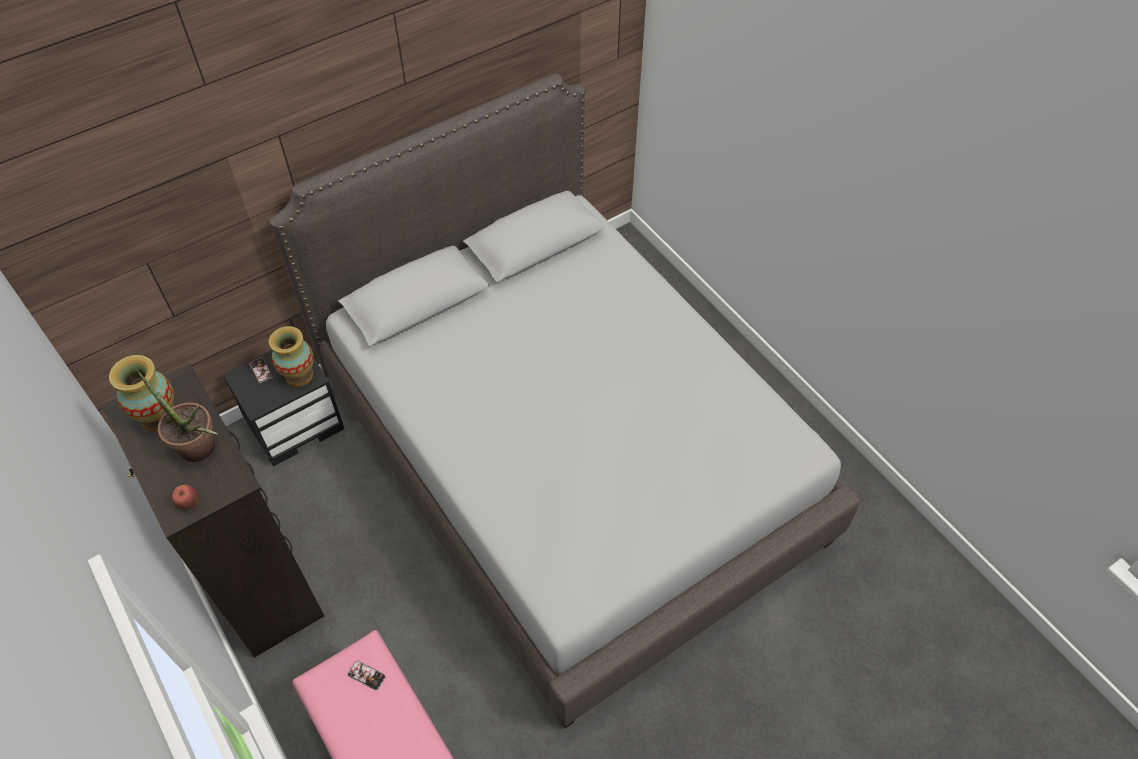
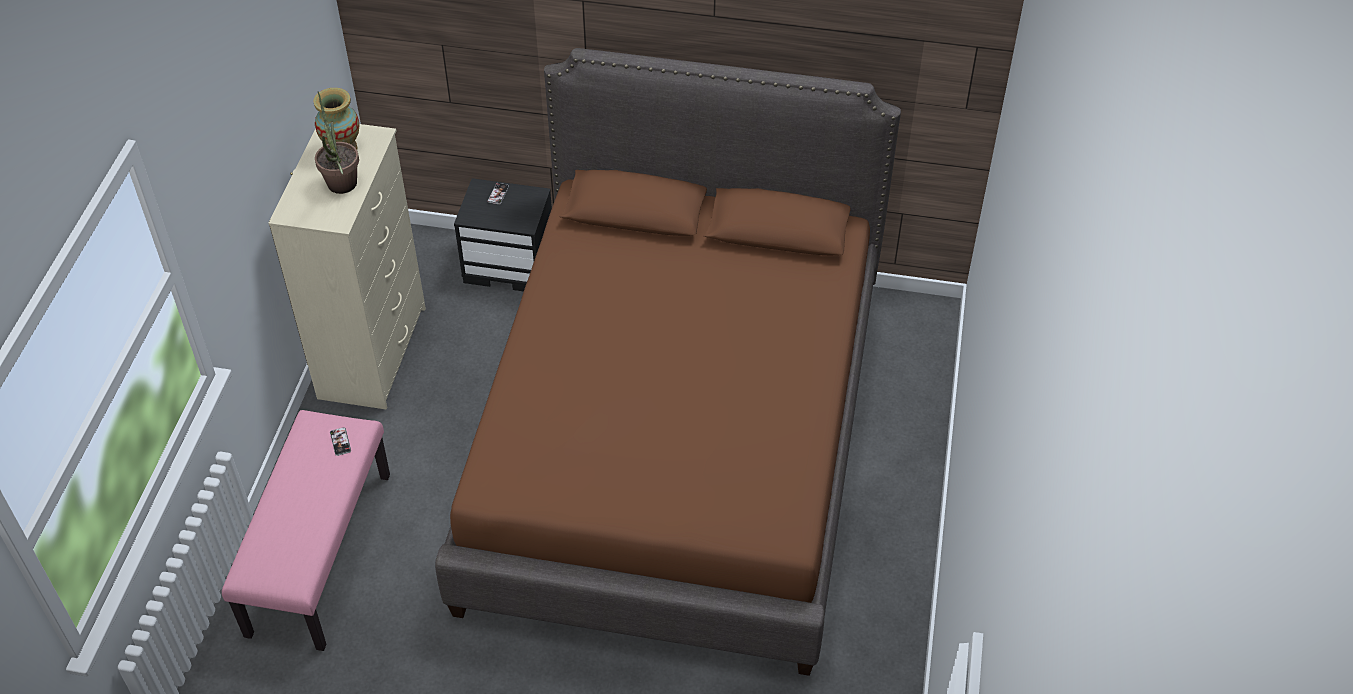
camera: 45 degrees right, 5 degrees down
(189, 503) = (301, 213): apple -> none
(260, 578) = (374, 352): black dresser -> beige dresser
(299, 375) = (519, 216): vase -> none
(569, 458) = (677, 442): grey bed -> brown bed

